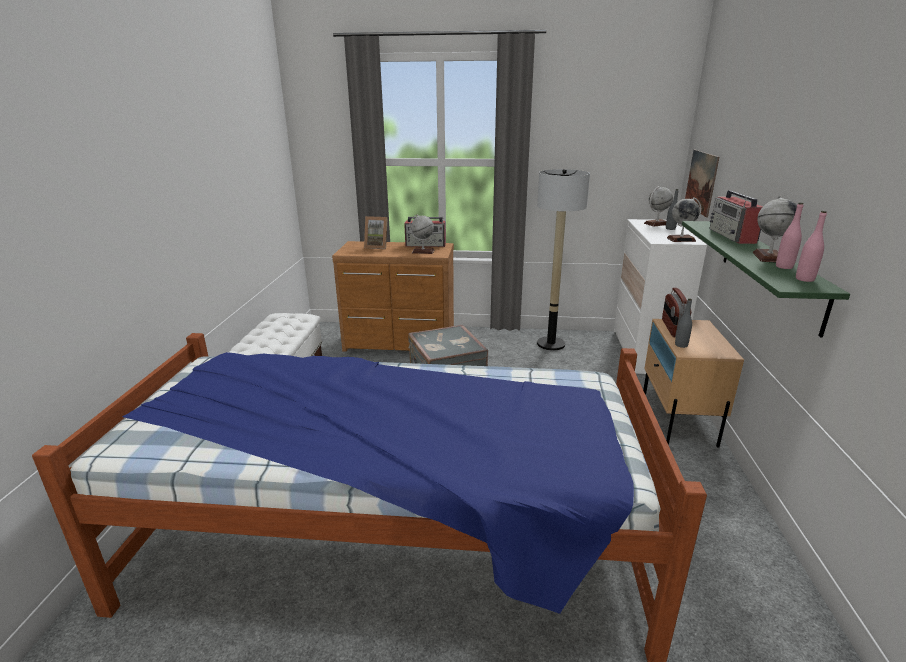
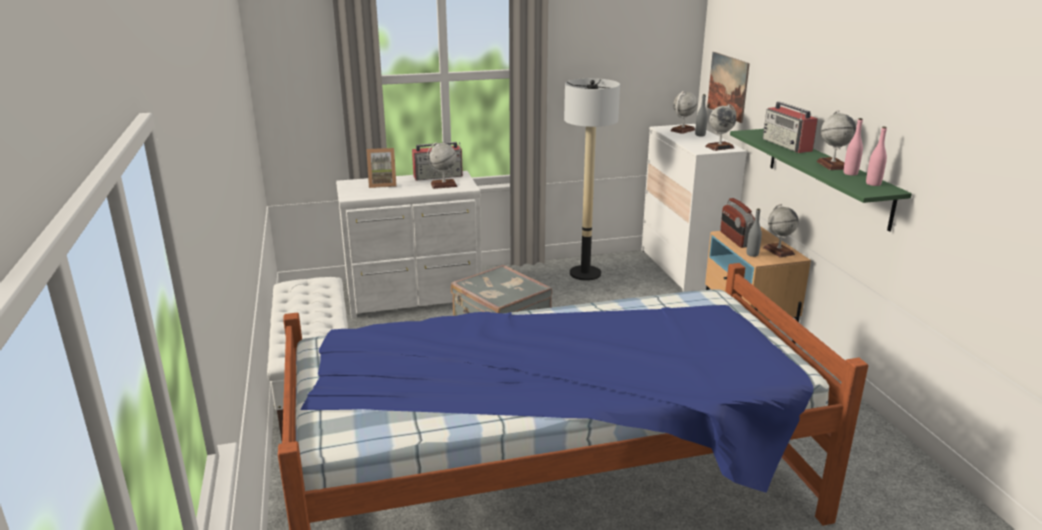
camera: 20 degrees left, 0 degrees up
(400, 343) = (415, 298): brown dresser -> white dresser
(712, 345) = (778, 251): none -> globe

